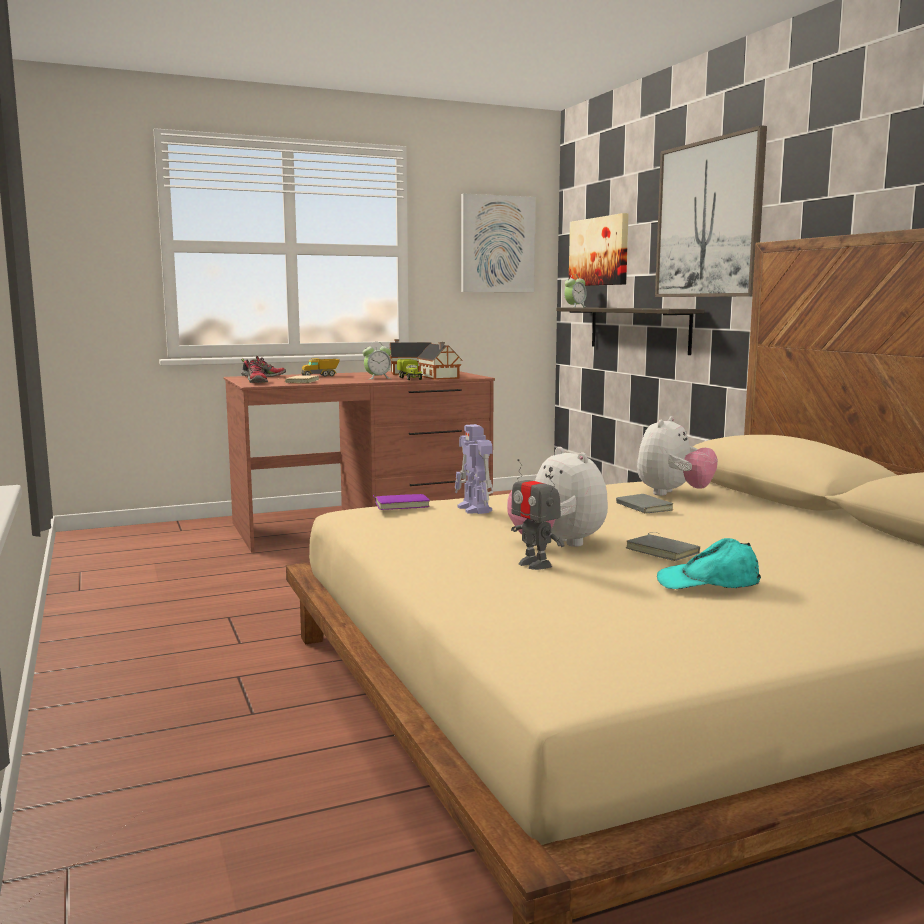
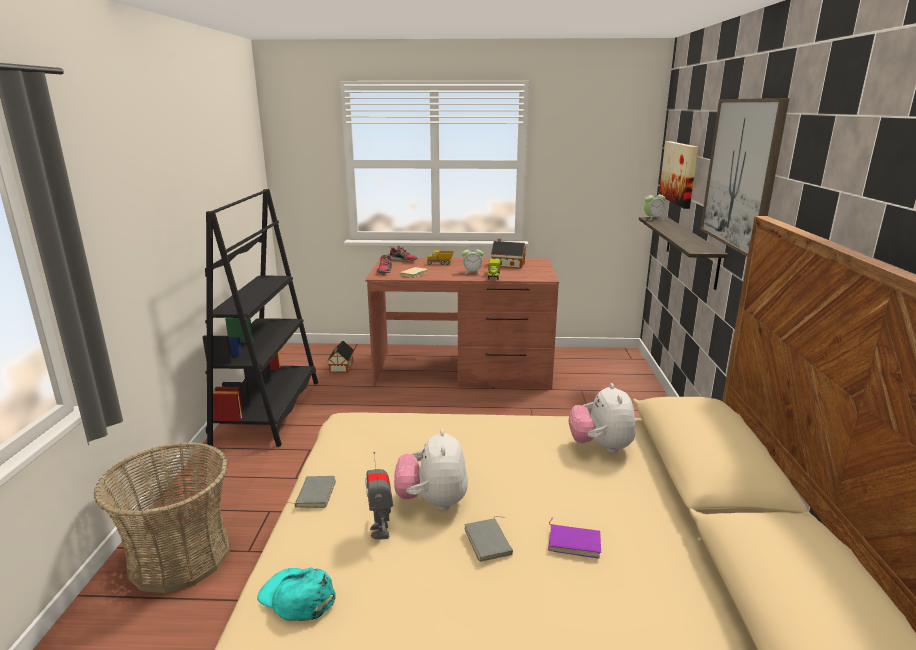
camera: 25 degrees right, 10 degrees up
(115, 595) = (268, 412): none -> black bookcase
(148, 740) = (180, 556): none -> basket
(402, 505) = (377, 422): purple book -> purple book (574, 542)
(439, 377) = (518, 276): toy house -> toy house (340, 367)
(475, 509) = (417, 441): toy robot -> none
(497, 244) = (603, 157): picture -> none
(642, 507) = (547, 465): grey book -> grey book (314, 494)
(673, 494) = (600, 447): plush toy -> plush toy turned 120 degrees clockwise
(708, 582) = (472, 603): turquoise cap -> turquoise cap (297, 597)

